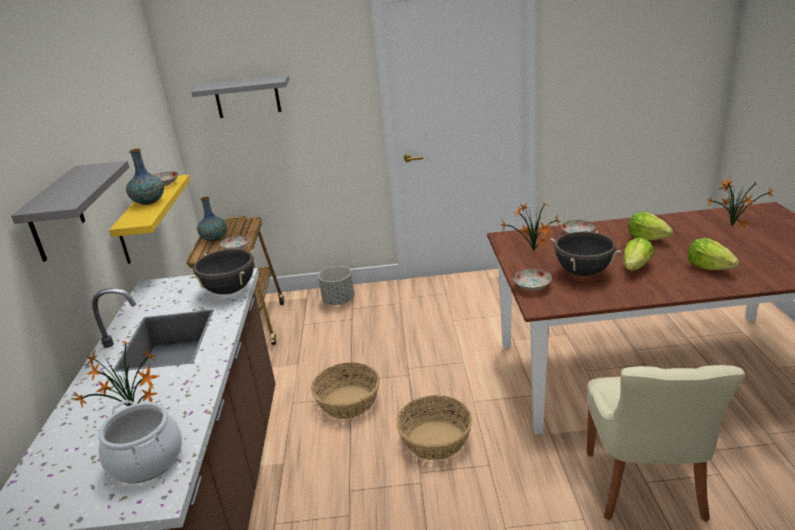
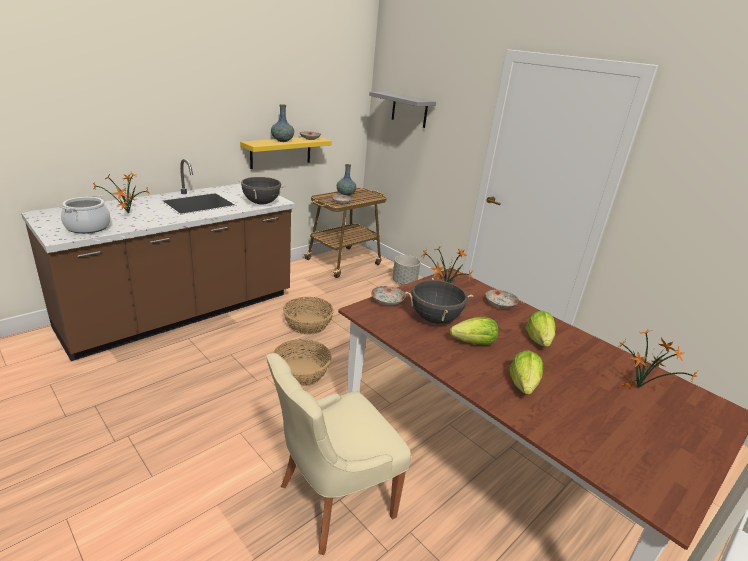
camera: 45 degrees right, 0 degrees up
(55, 214) = (187, 110): grey shelf -> none

